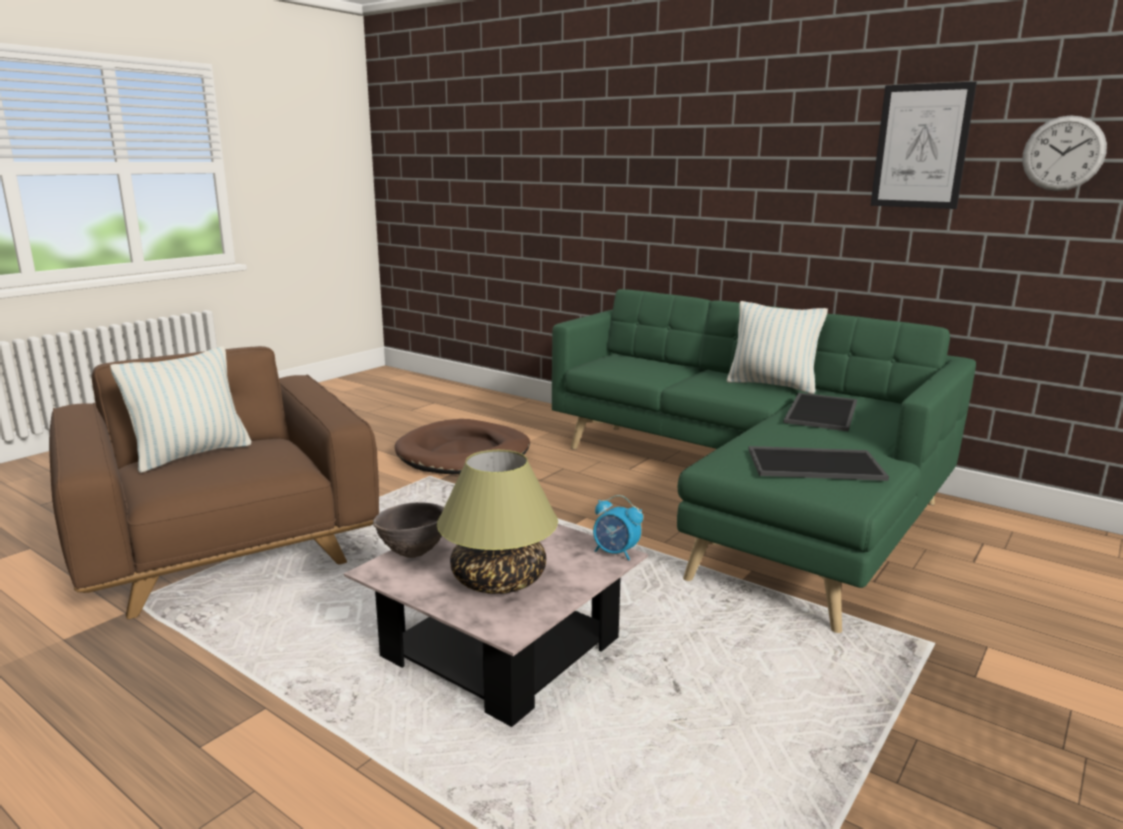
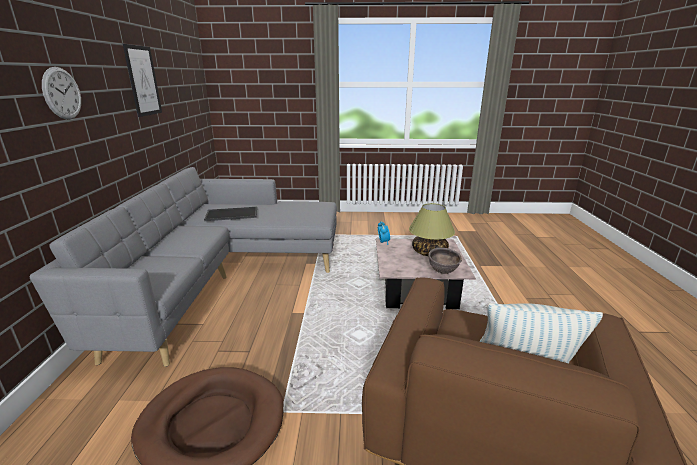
camera: 125 degrees left, 5 degrees up
(752, 497) = (226, 277): green sofa -> grey sofa
(772, 385) = (184, 228): pillow -> none
(815, 464) = (303, 207): tray -> none
(1063, 153) = (174, 83): wall clock -> wall clock (62, 93)

